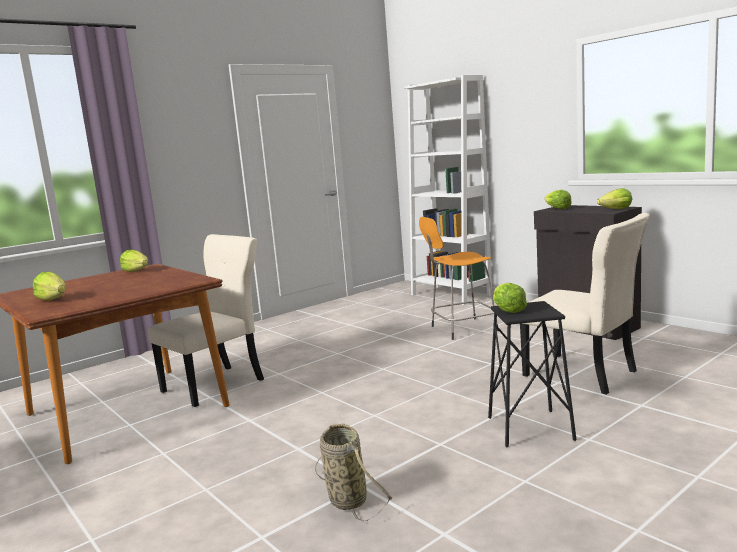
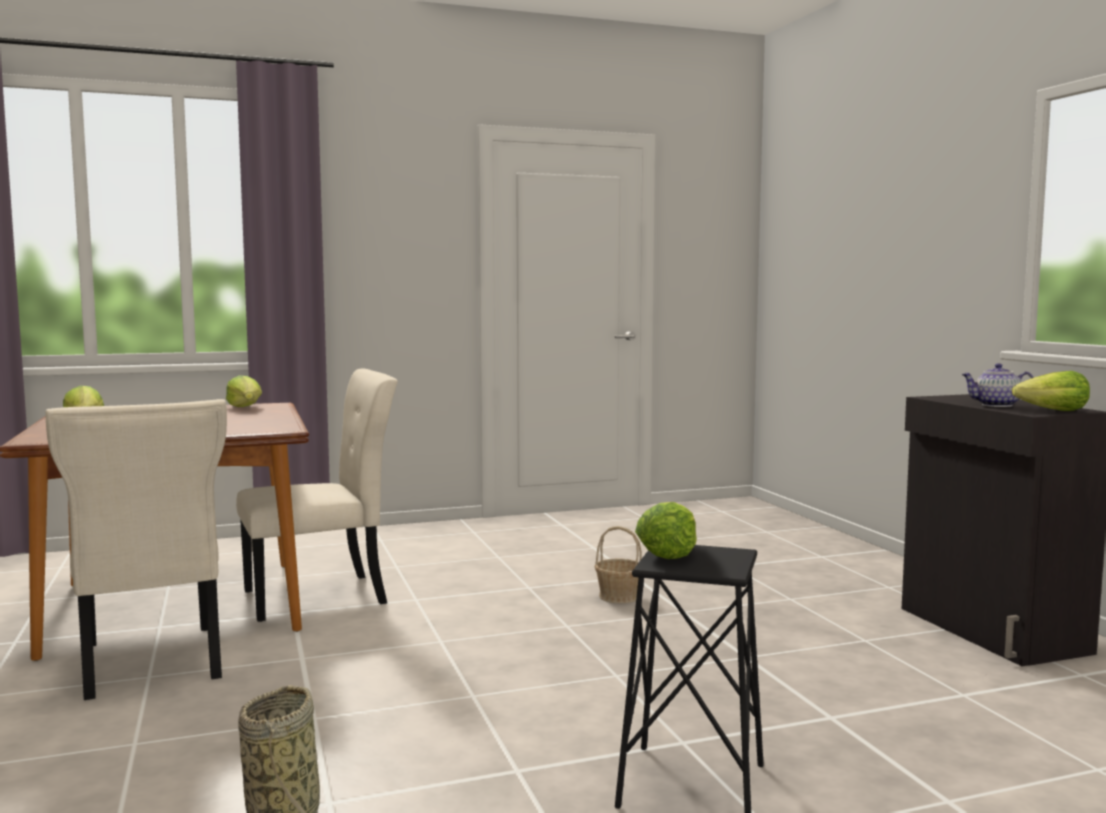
camera: 20 degrees right, 5 degrees down
(393, 347) = (618, 596): none -> basket
(450, 295) = (800, 531): white bookcase -> none
(461, 329) = (758, 589): orange stool -> none
(556, 208) = (952, 398): lettuce -> none
(583, 375) = (892, 715): beige chair -> beige chair (151, 664)
(585, 210) = (996, 405): none -> teapot

